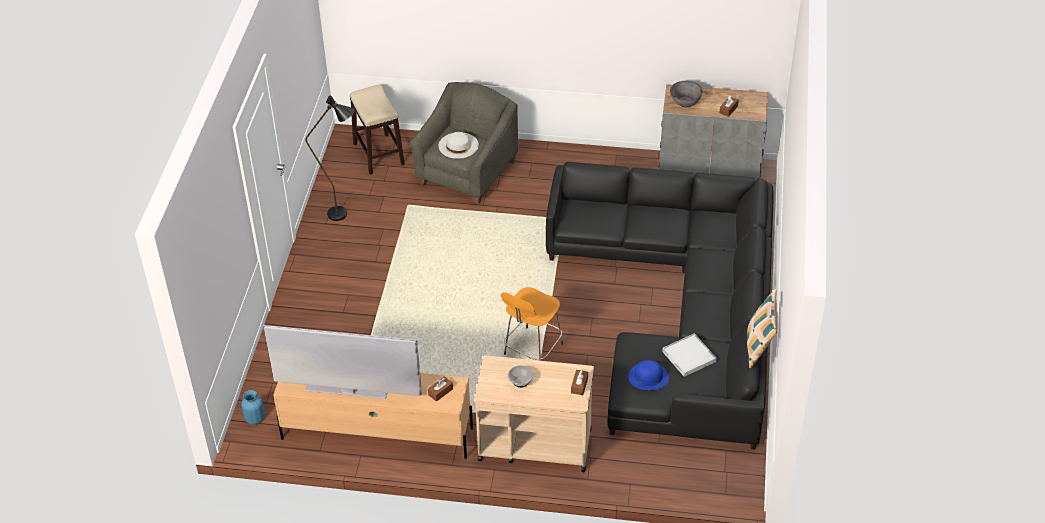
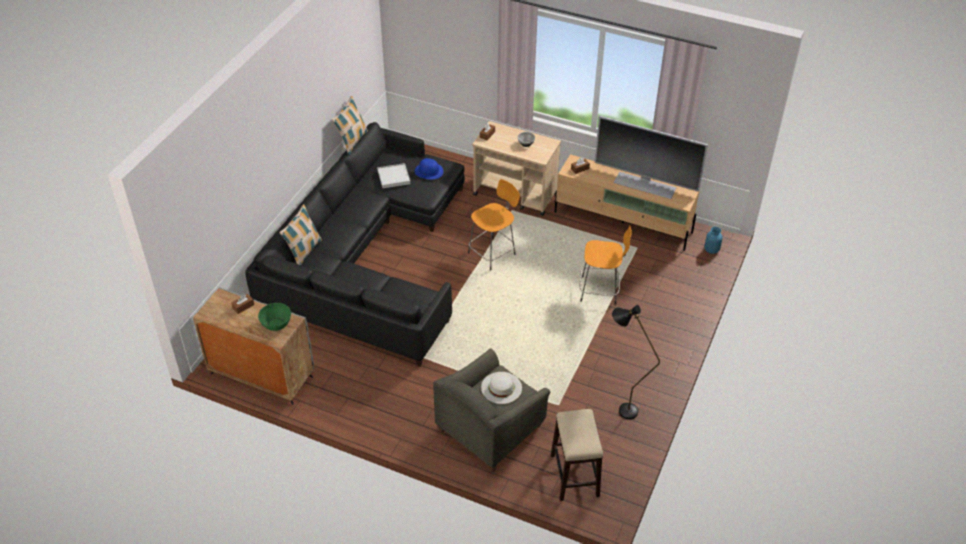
camera: 165 degrees left, 0 degrees up
(388, 332) = (600, 290): none -> orange stool
(685, 102) = (276, 324): grey bowl -> green bowl
(734, 239) = (304, 252): none -> pillow

